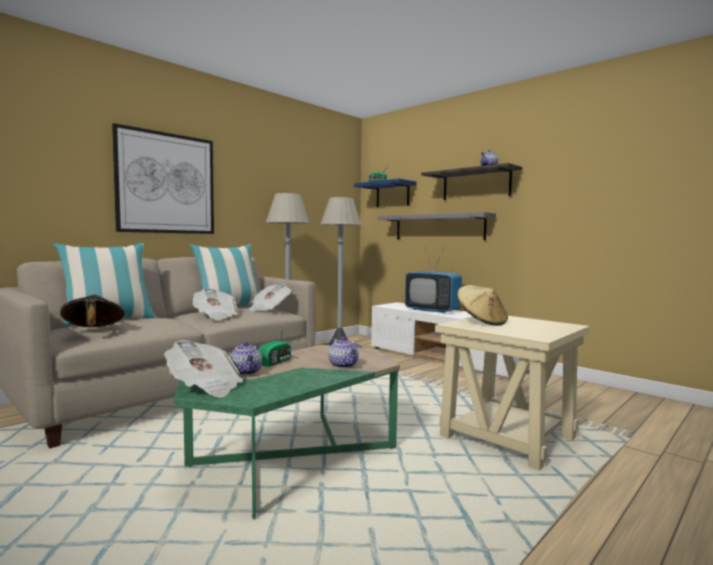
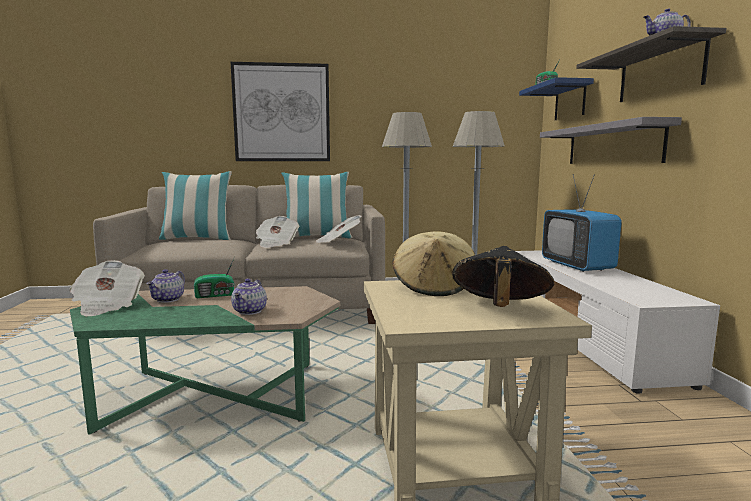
camera: 40 degrees right, 5 degrees up
(93, 330) = (157, 245): black hat -> black hat (499, 309)

